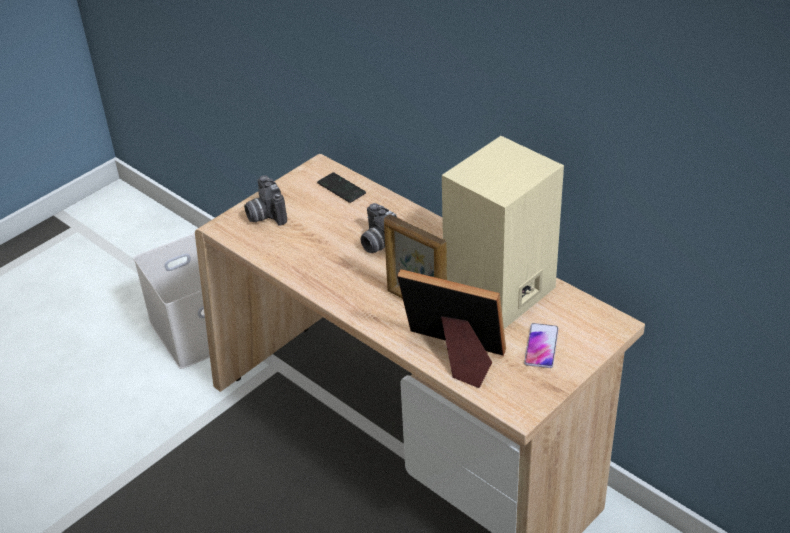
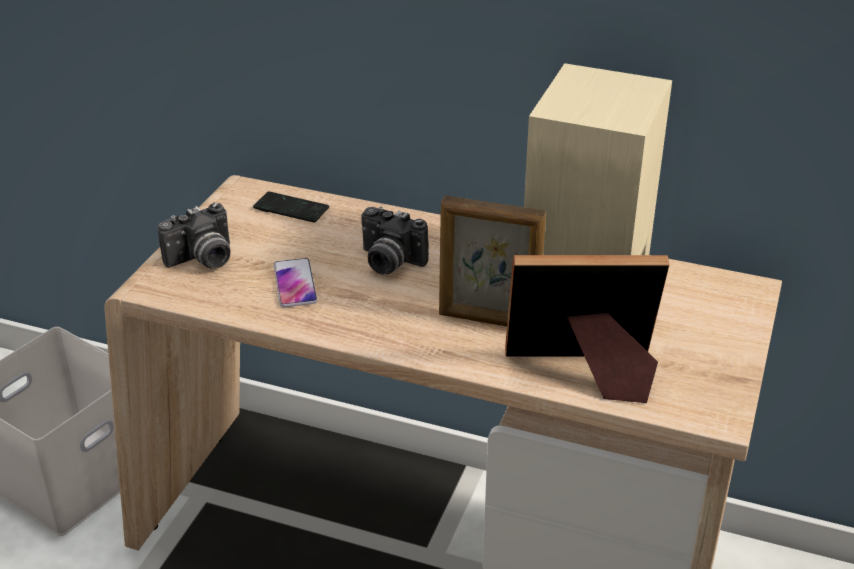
camera: 25 degrees left, 5 degrees down
(265, 215) = (203, 260): camera -> camera turned 75 degrees counterclockwise
(541, 346) = (684, 334): phone -> phone (295, 284)

